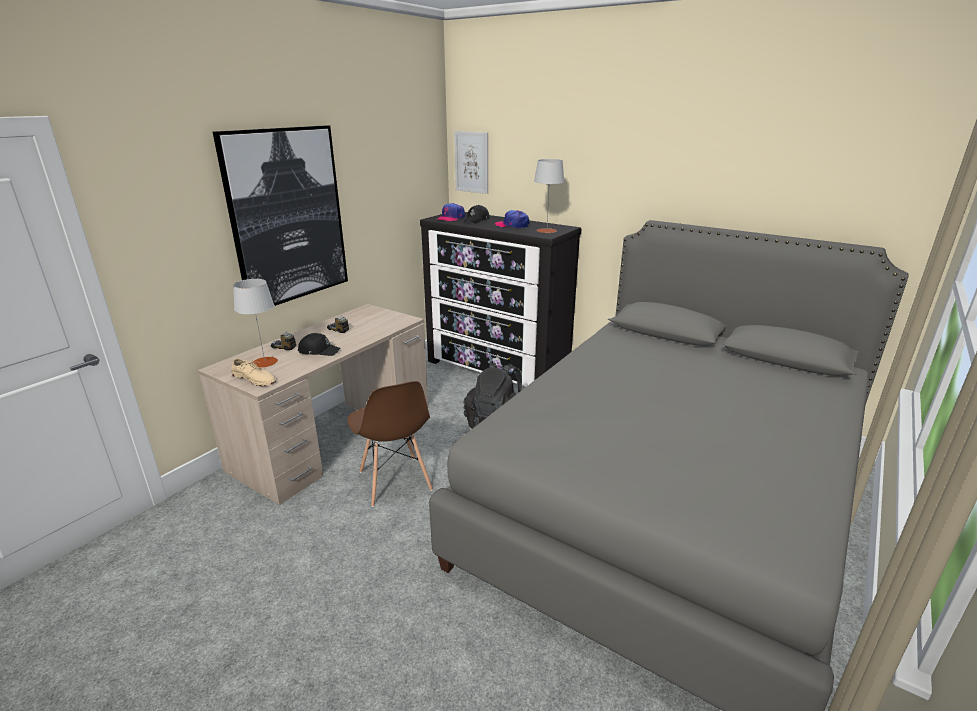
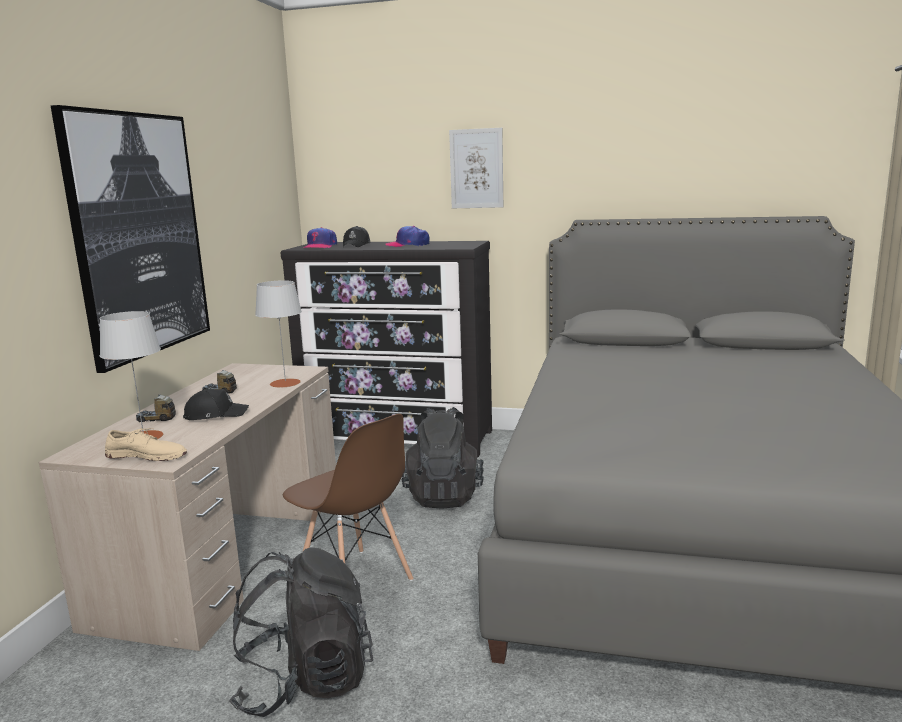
camera: 20 degrees left, 10 degrees down
(322, 545) = (304, 682): none -> black backpack
(471, 162) = (332, 179): picture -> picture (476, 168)
(546, 231) = (456, 245): grey table lamp -> grey table lamp (285, 383)

